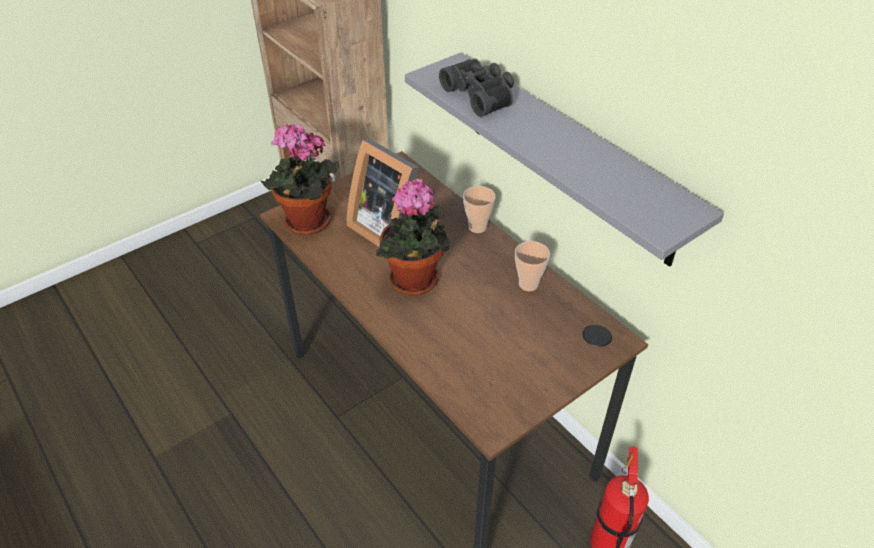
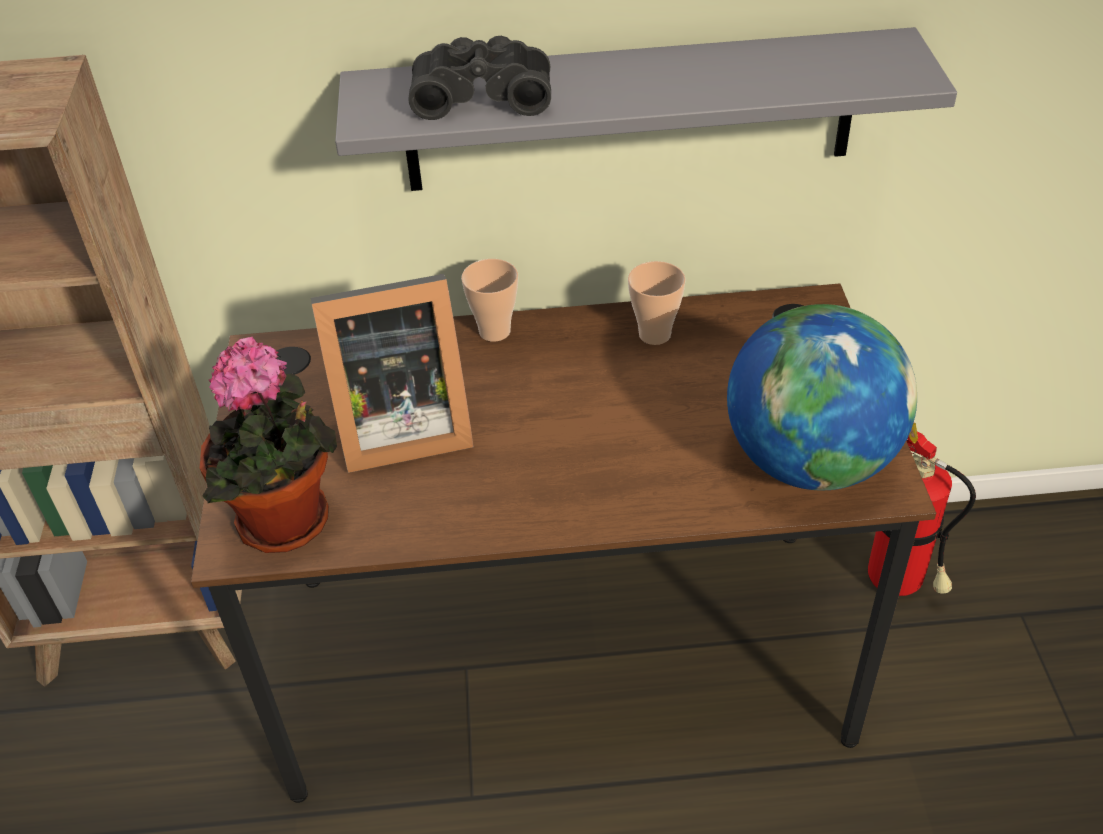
camera: 55 degrees left, 0 degrees up
(415, 283) = (552, 447): potted plant -> none
(485, 385) = (809, 461): none -> globe

